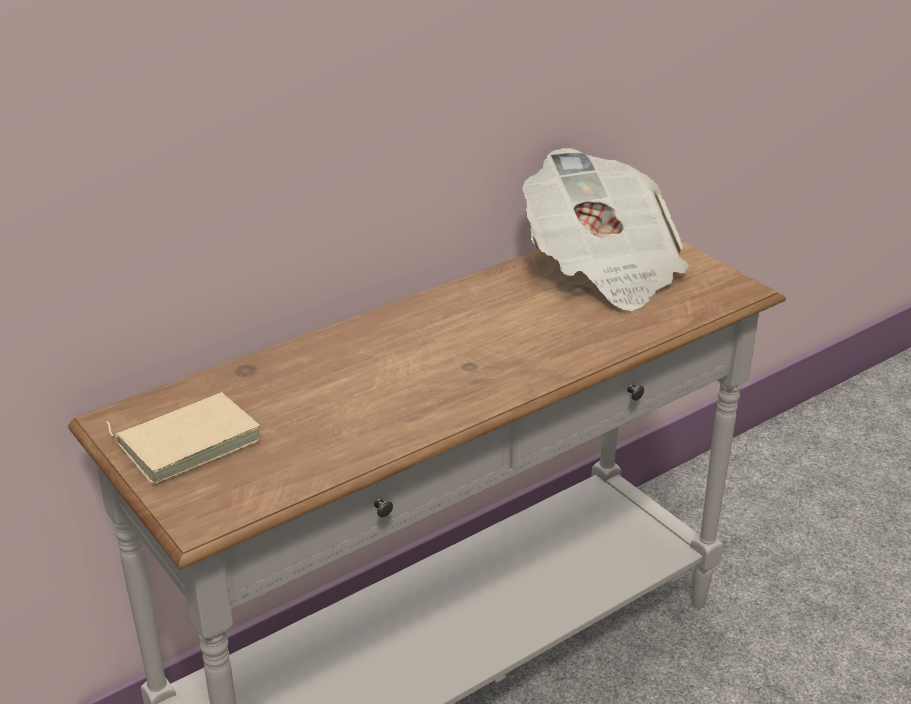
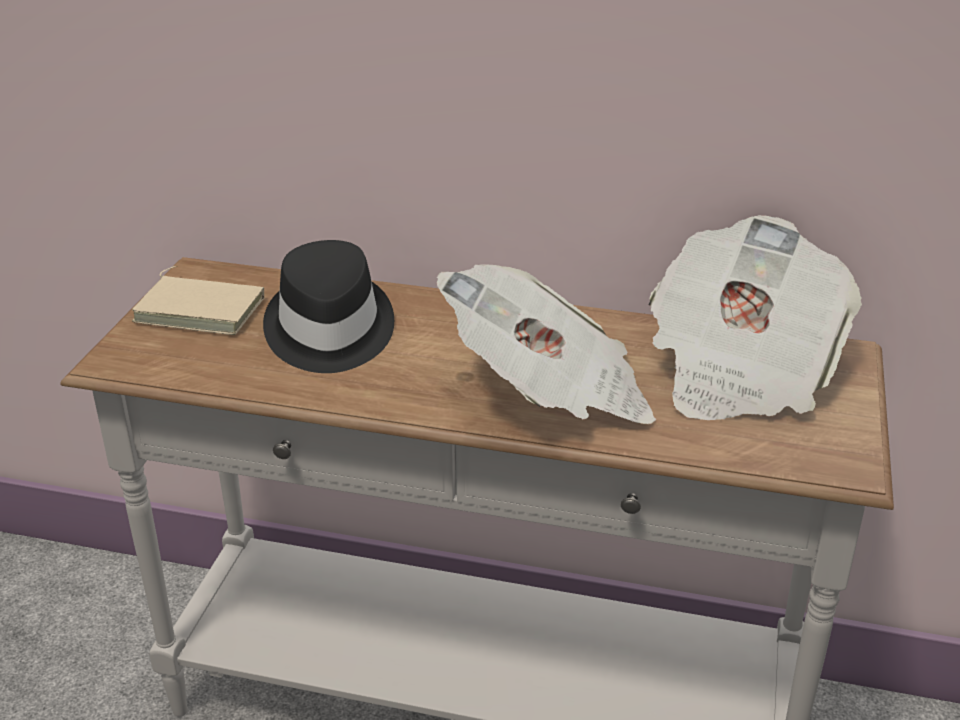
camera: 50 degrees right, 0 degrees up
(320, 395) = (328, 331): none -> black hat
(538, 345) = (549, 394): none -> newspaper

